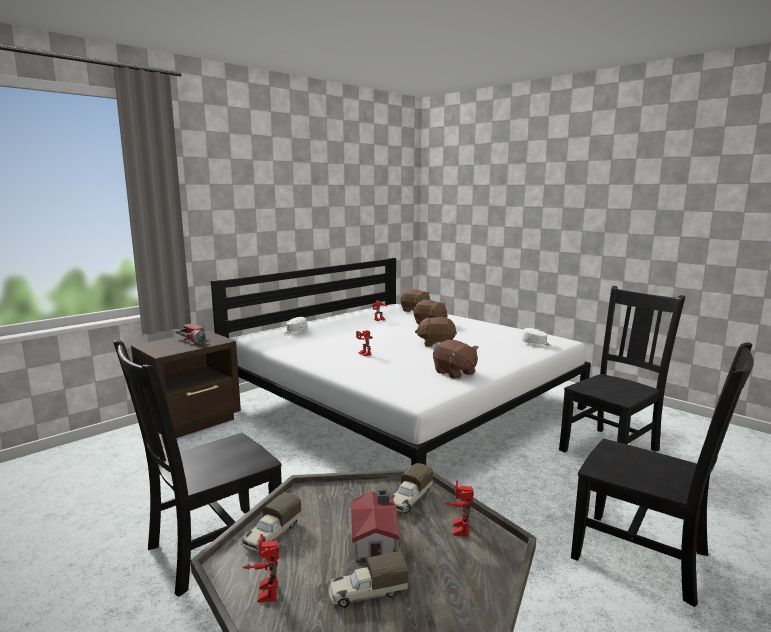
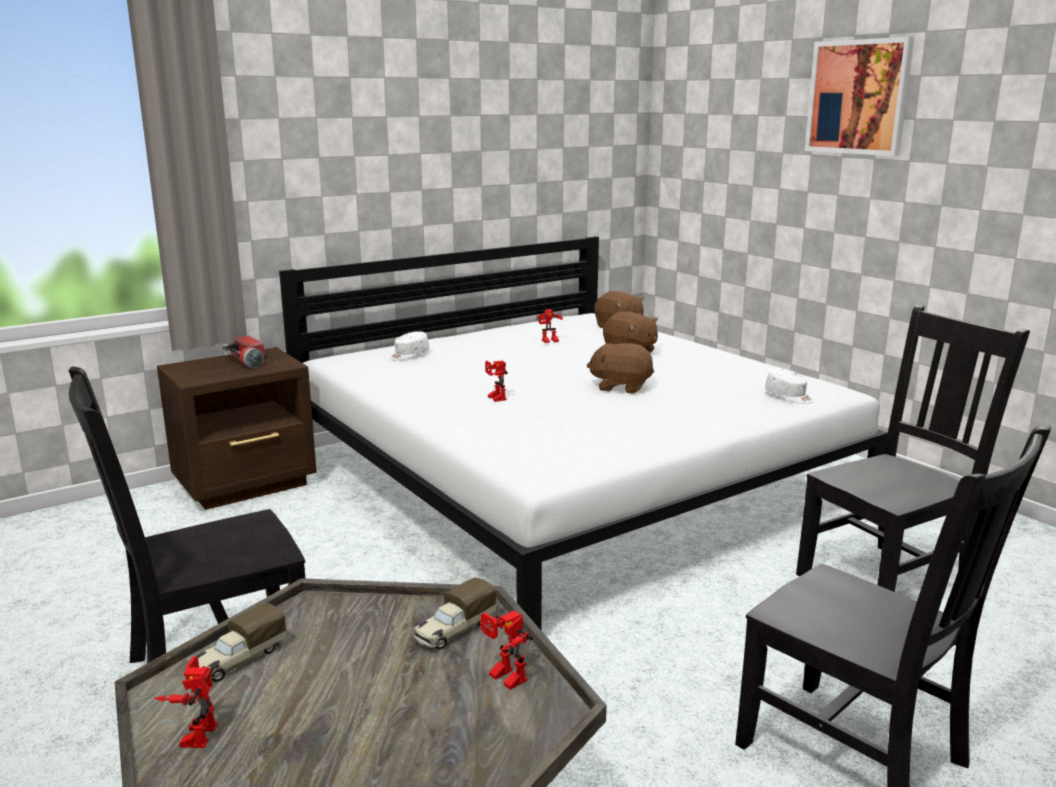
camera: 10 degrees right, 5 degrees up
(366, 593) = (327, 753): toy truck -> none
(375, 542) = (375, 685): toy house -> none
(454, 373) = (622, 438): brown plush toy -> none
(457, 527) = (502, 678): toy robot -> toy robot turned 60 degrees counterclockwise
(551, 173) = (858, 97): none -> picture

